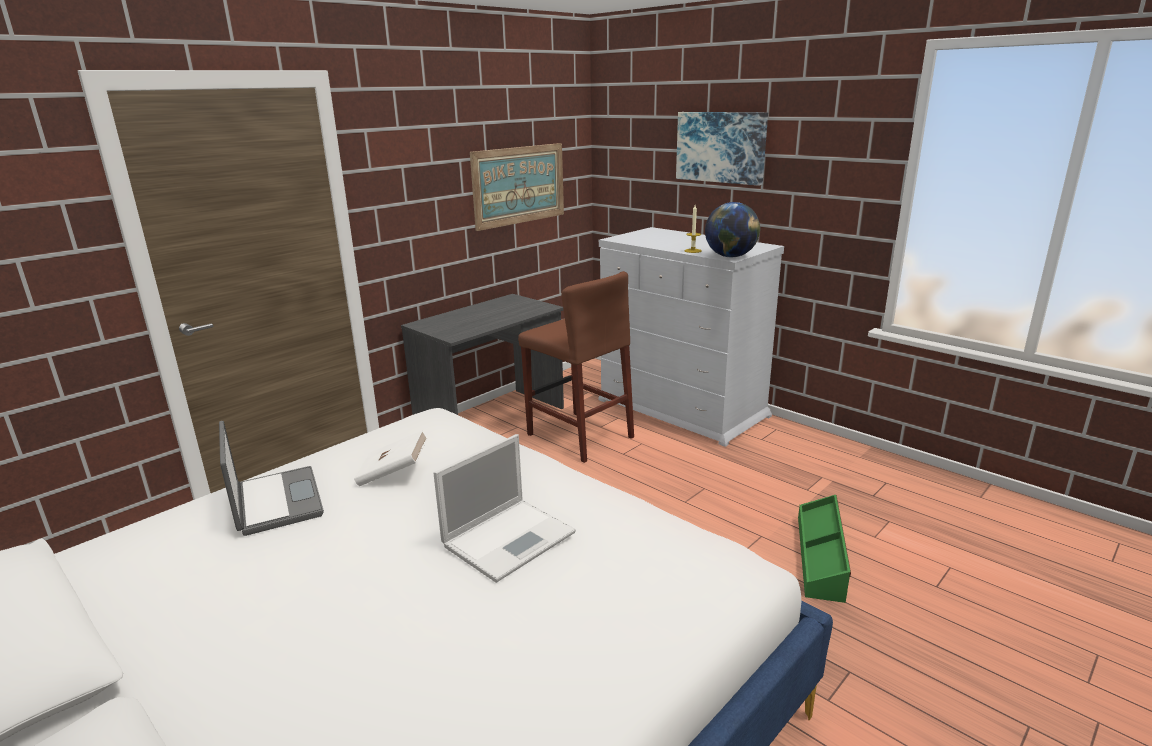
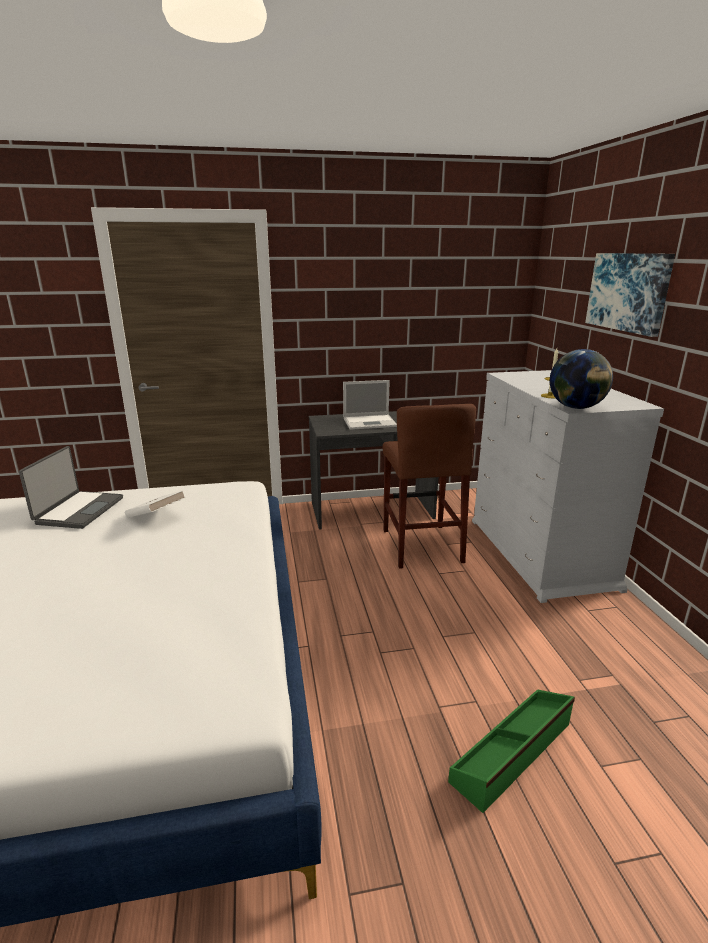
camera: 35 degrees right, 0 degrees up
(510, 538) = (134, 591): laptop -> laptop (370, 422)
(519, 185) = (442, 315): picture -> none

